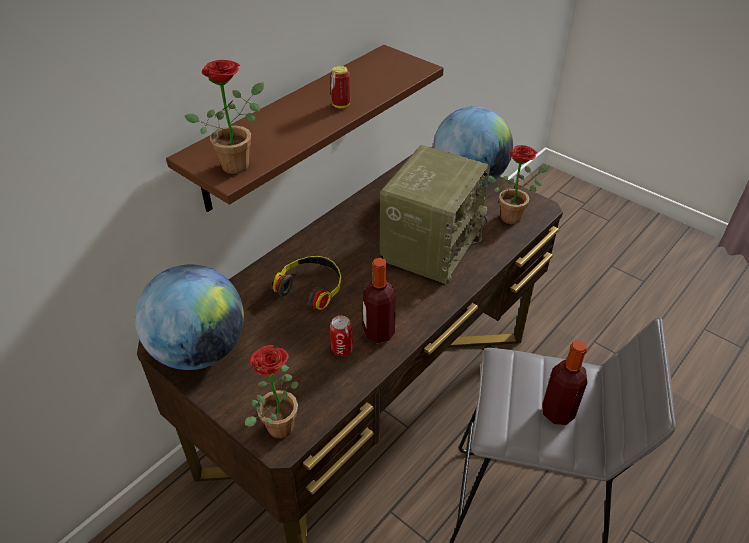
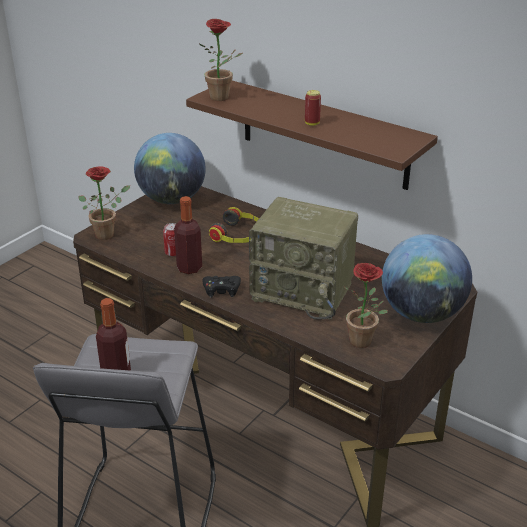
camera: 85 degrees right, 10 degrees down
(426, 306) = (221, 290): none -> black game controller

